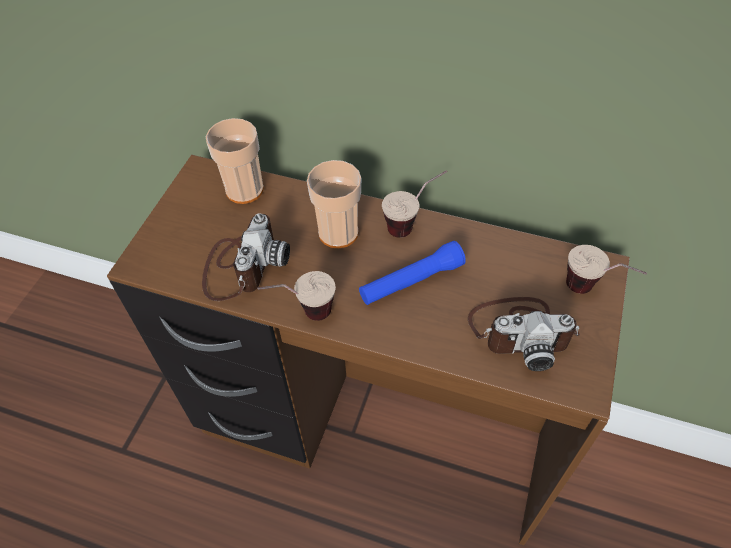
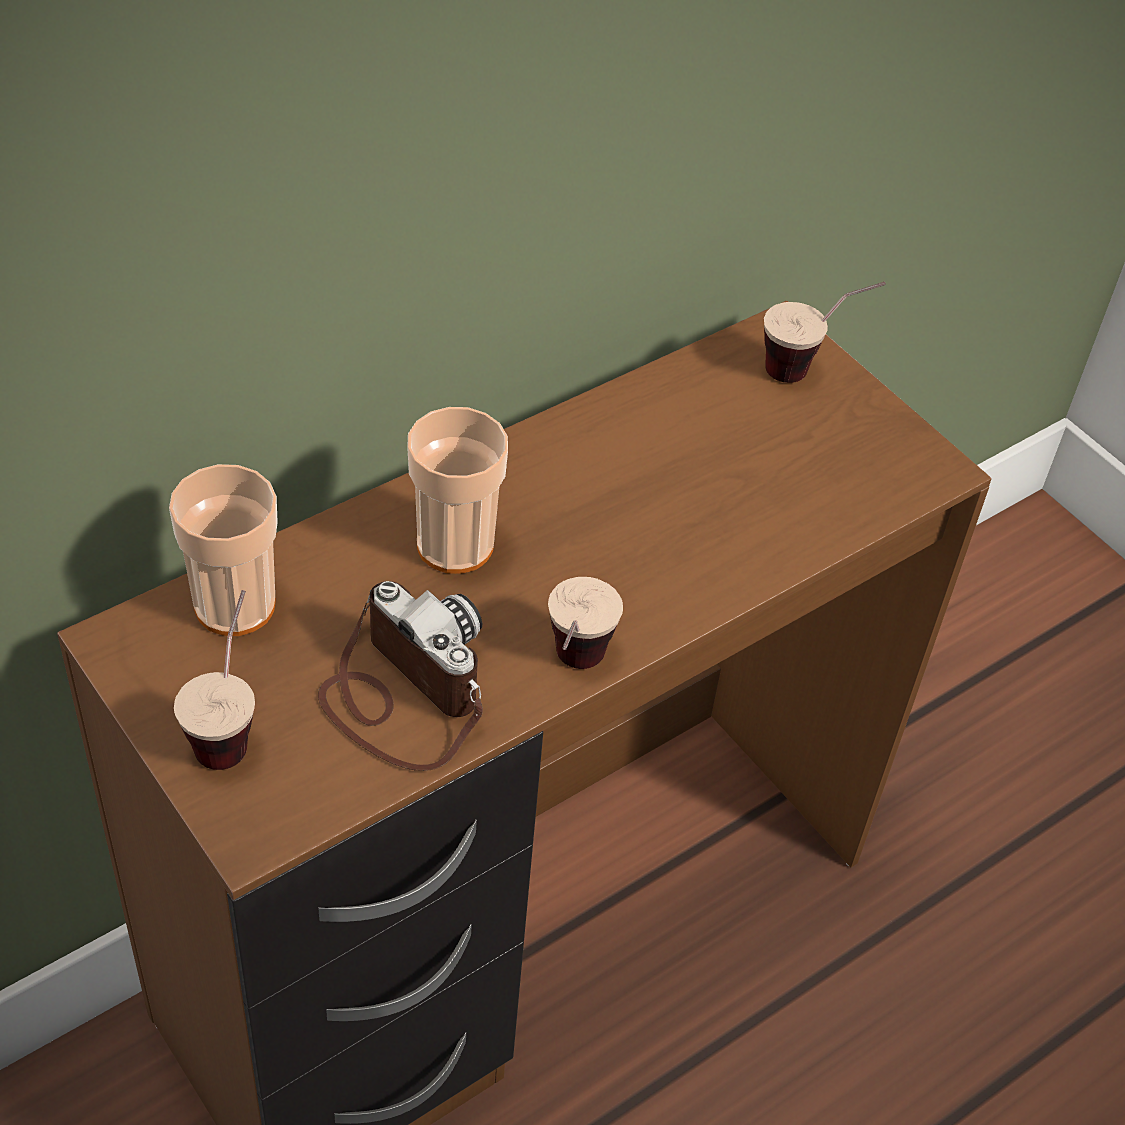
camera: 60 degrees left, 5 degrees down
(411, 281) = (627, 522): blue flashlight -> none
(413, 224) = (524, 456): cup -> cup (230, 724)
(520, 331) = (808, 469): camera -> none

